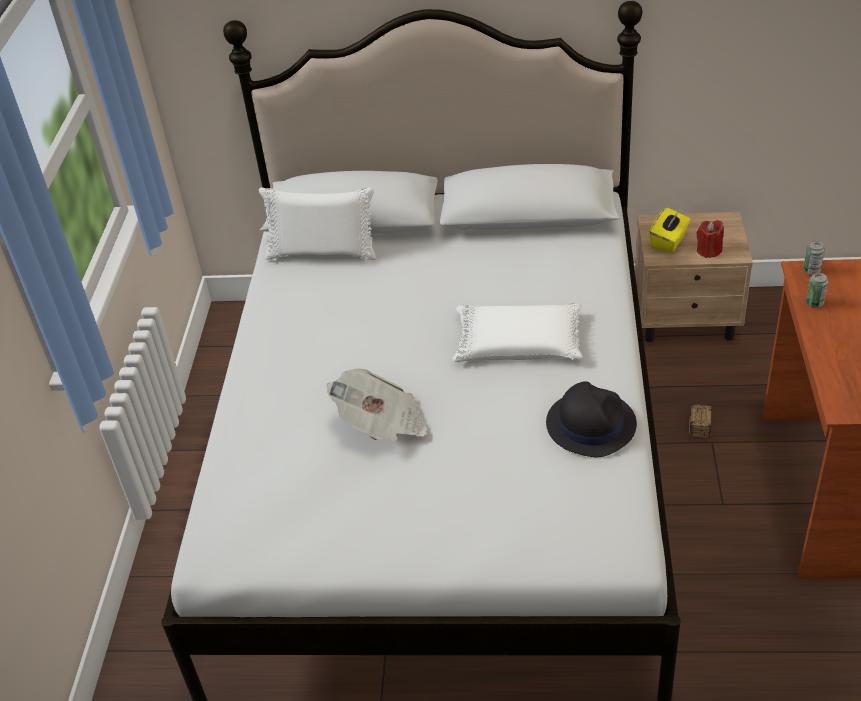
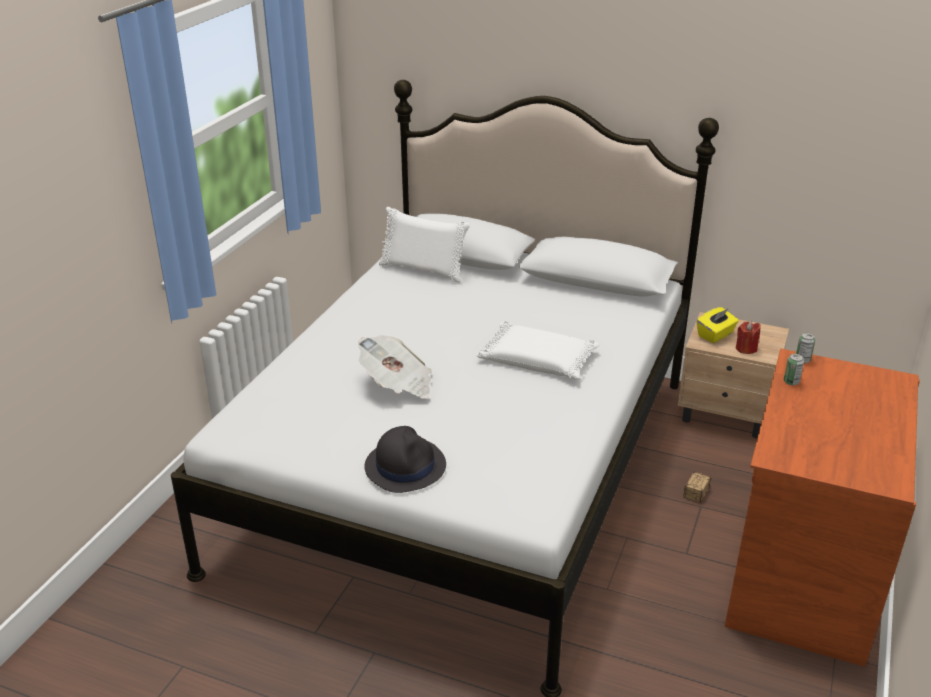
camera: 15 degrees right, 10 degrees down
(590, 423) = (560, 424): black hat -> black hat (405, 466)

